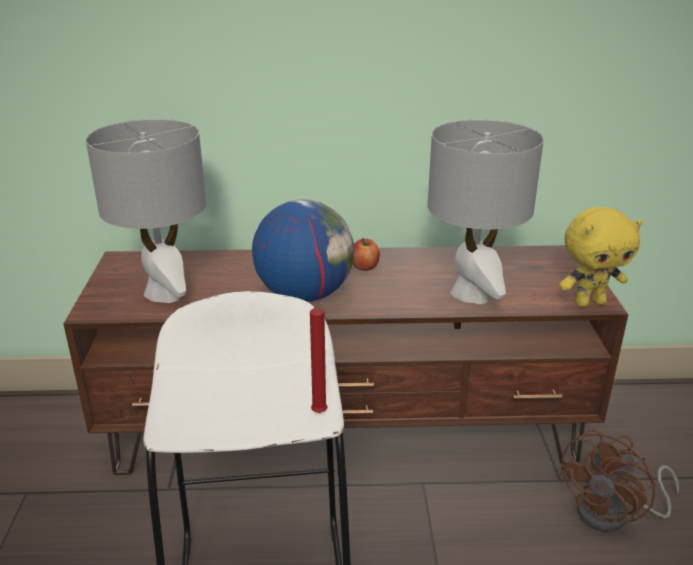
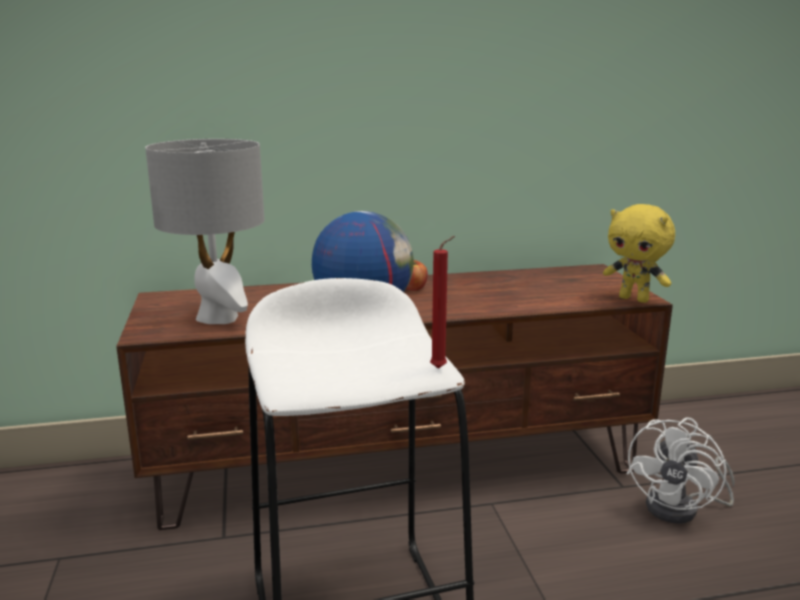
camera: 10 degrees left, 10 degrees down
(471, 294) = (524, 300): grey table lamp -> none
(589, 303) = (634, 299): yellow plush toy -> yellow plush toy turned 60 degrees clockwise
(613, 514) = (681, 508): brown fan -> white fan

